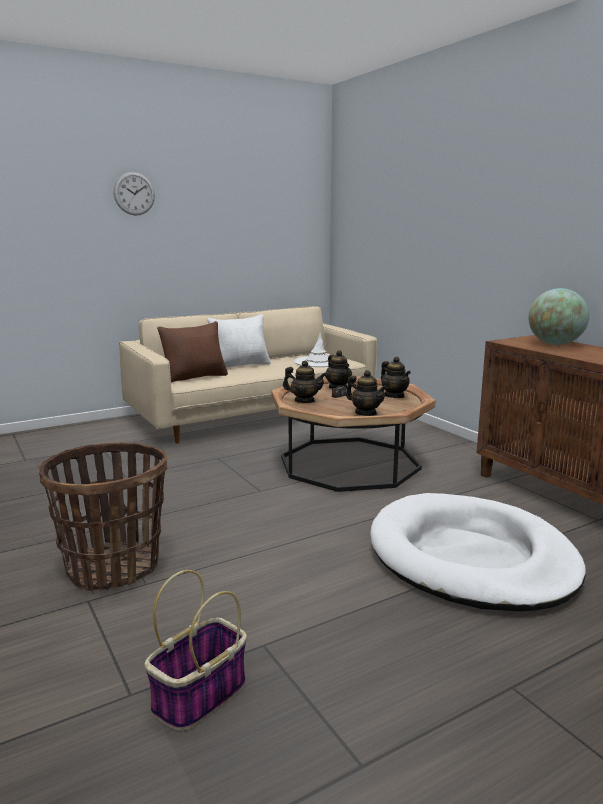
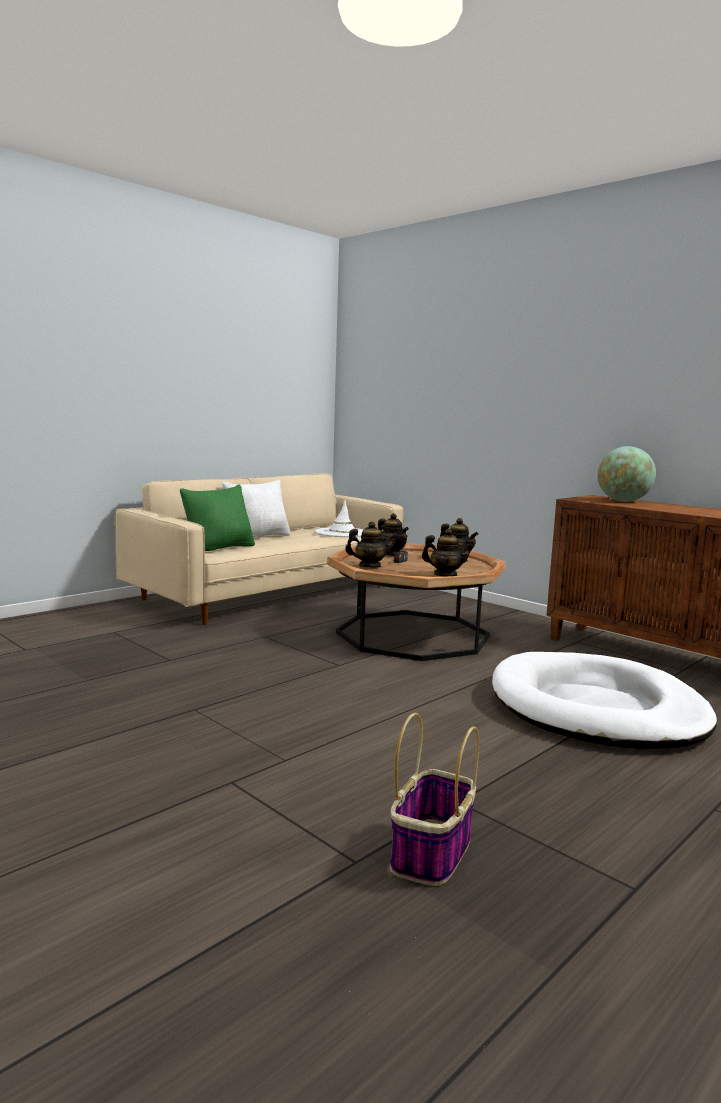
camera: 15 degrees left, 5 degrees down
(114, 568) = (235, 748): basket -> none
(134, 193) = (137, 337): wall clock -> none
(195, 377) = (220, 548): brown pillow -> green pillow

